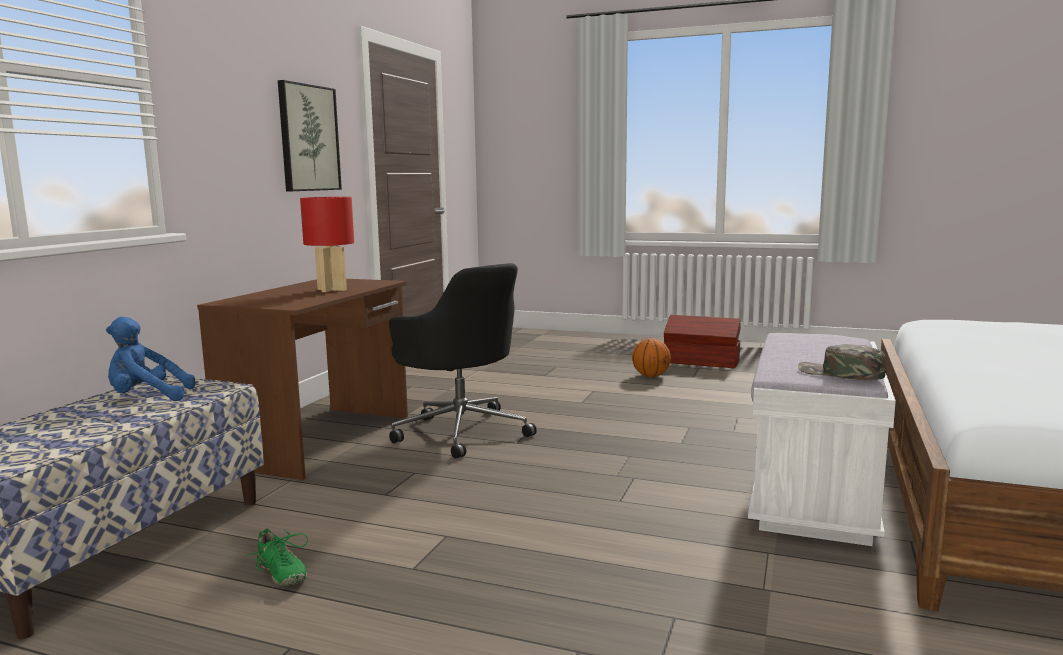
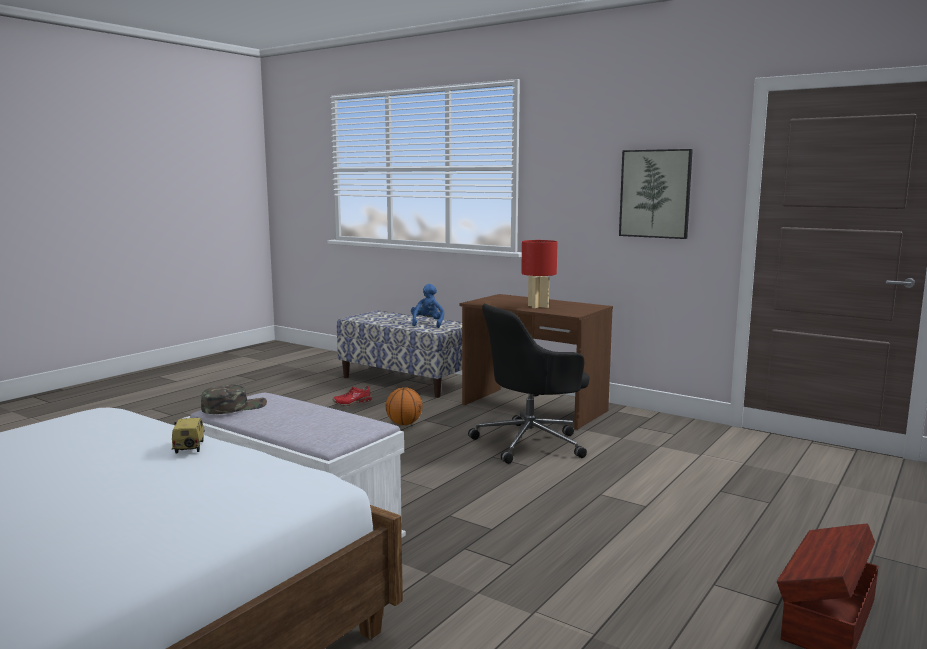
camera: 105 degrees right, 0 degrees up
(280, 573) = (352, 402): green shoe -> red shoe
(651, 376) = (719, 553): basketball -> basketball (404, 424)
(977, 349) = (189, 447): none -> toy car

